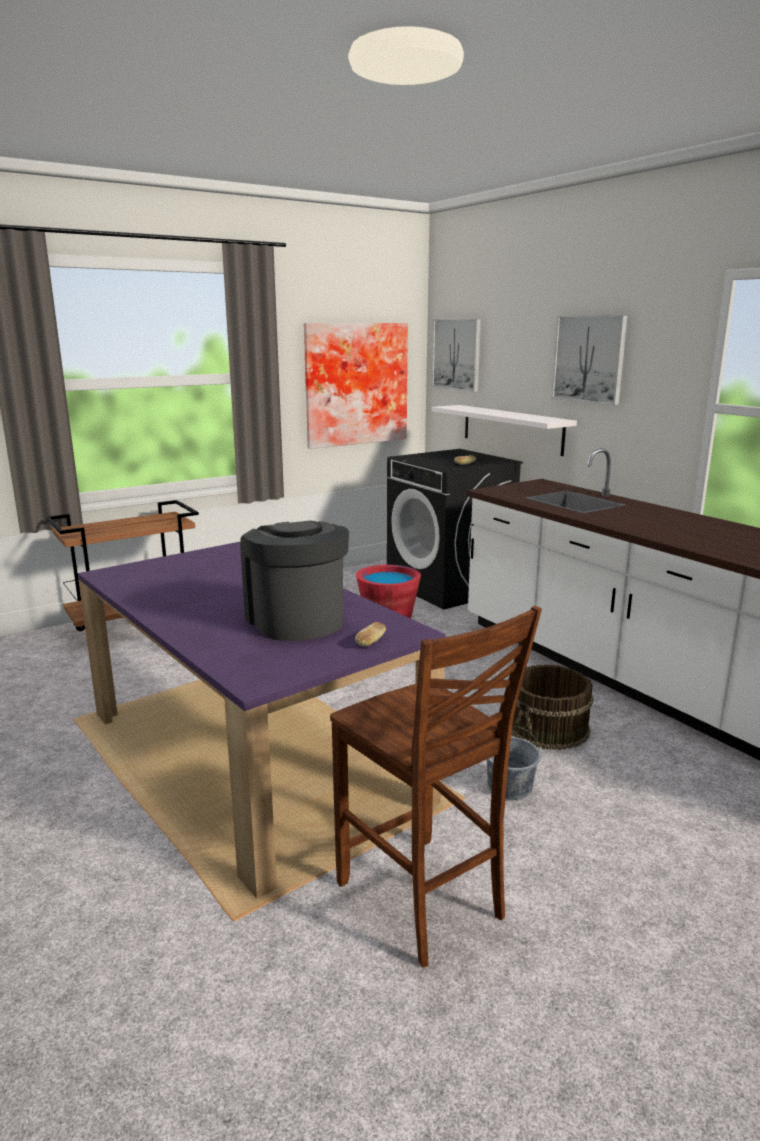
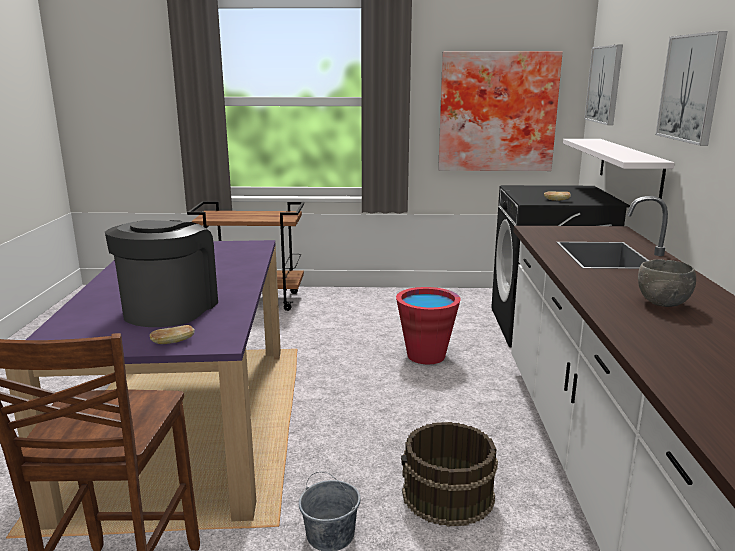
camera: 35 degrees right, 0 degrees up
(675, 526) = (661, 303): none -> grey bowl

